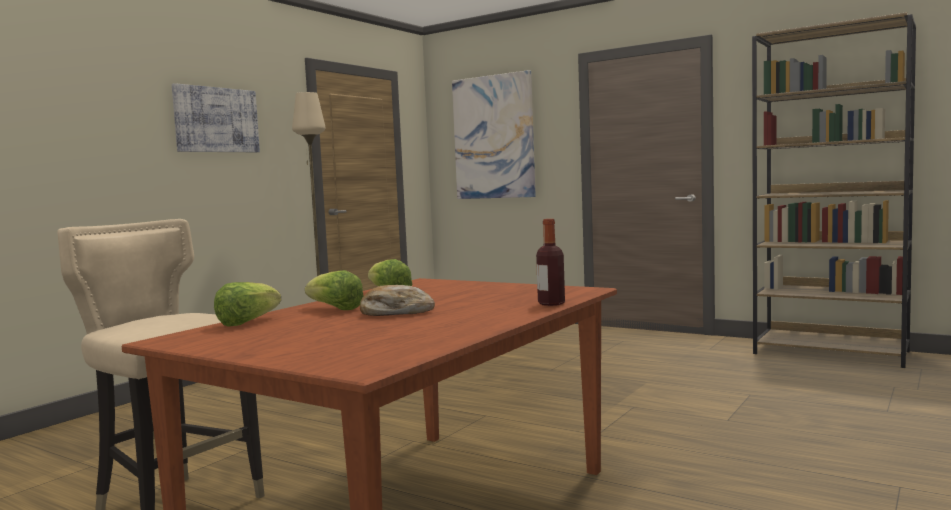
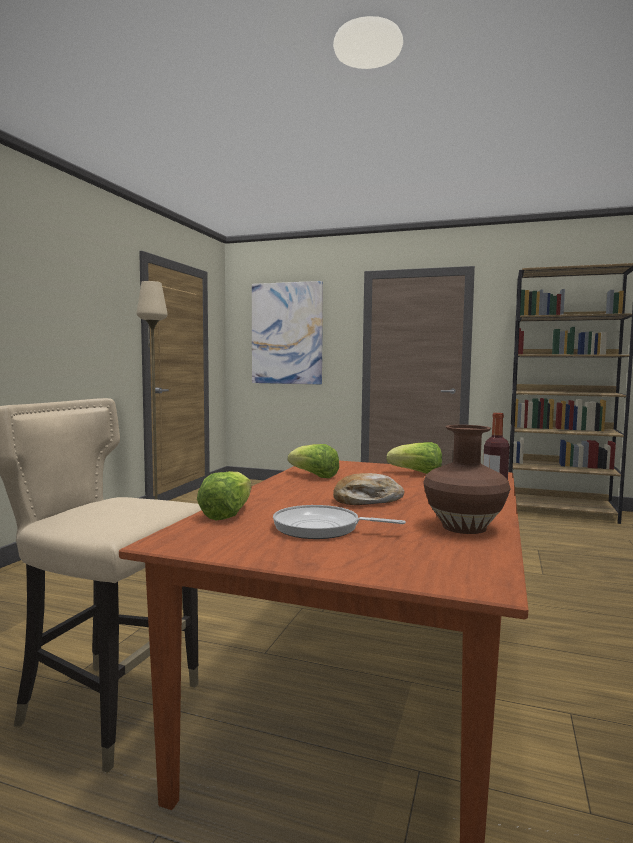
camera: 15 degrees left, 0 degrees up
(216, 120) = (66, 299): picture -> none
(308, 332) = (321, 528): none -> frying pan
(335, 309) = (294, 495): lettuce -> lettuce (417, 473)
(442, 333) = (465, 527): none -> brown vase

